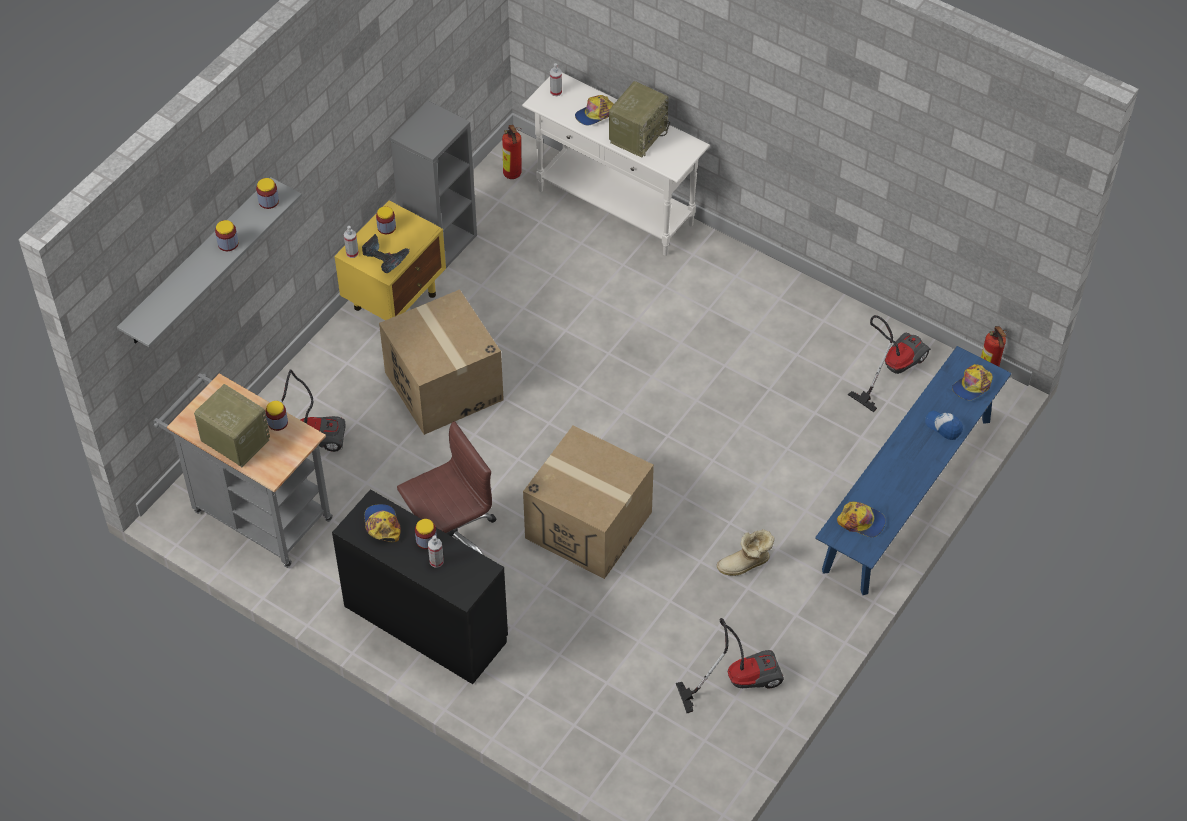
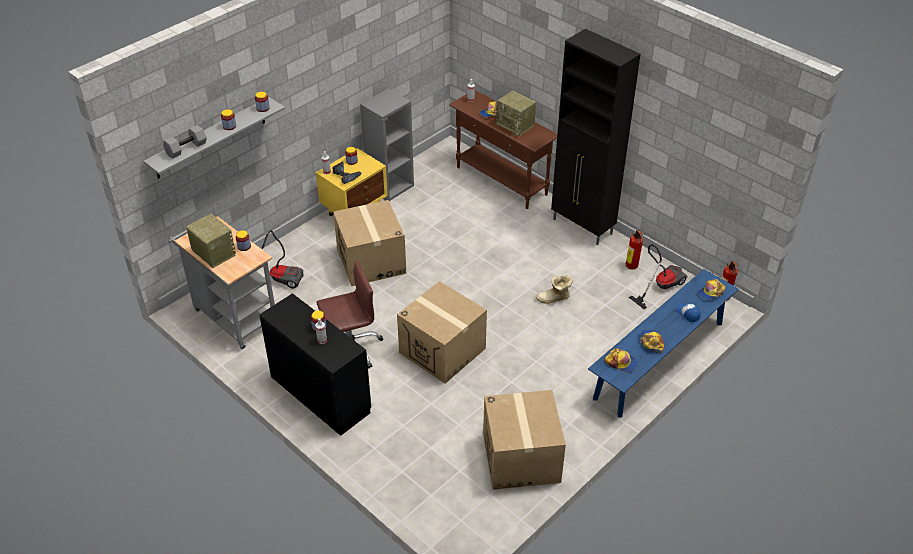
camera: 10 degrees right, 10 degrees down
(176, 296) = (186, 149): none -> grey dumbbell
(382, 525) = (293, 314): cap -> cap (651, 342)
(512, 175) = (443, 158): fire extinguisher -> fire extinguisher (632, 267)
(615, 208) = (501, 181): white console table -> brown console table
(638, 134) = (516, 125): radio -> radio turned 90 degrees clockwise
(738, 679) = (521, 458): vacuum cleaner -> cardboard box
(745, 565) = (541, 388): boot -> boot (554, 299)
(758, 278) = (583, 227): none -> black cabinet

